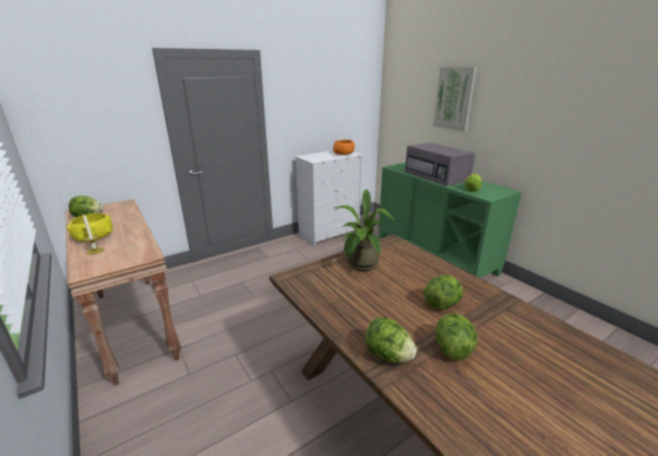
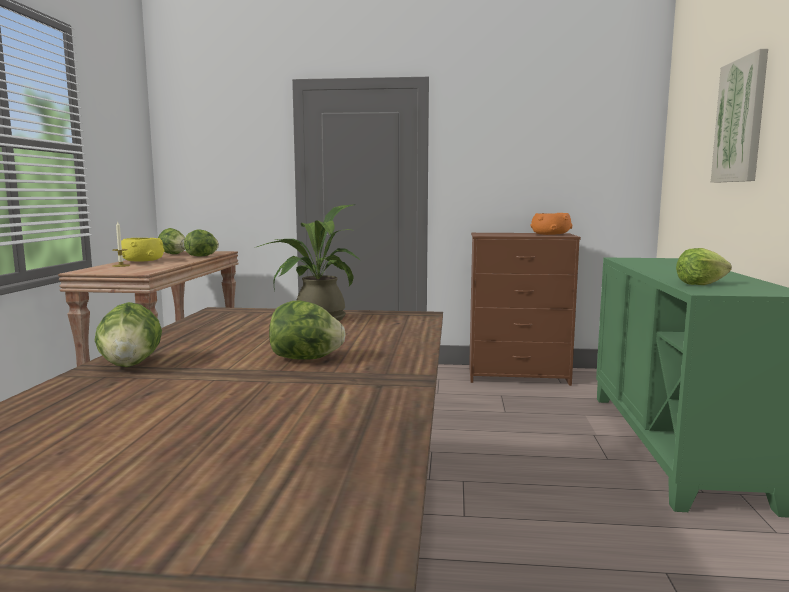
camera: 40 degrees right, 15 degrees down
(329, 233) = (518, 375): white dresser -> brown dresser
(437, 176) = (675, 270): grey microwave -> none
(451, 348) = (200, 381): lettuce -> lettuce (202, 256)

